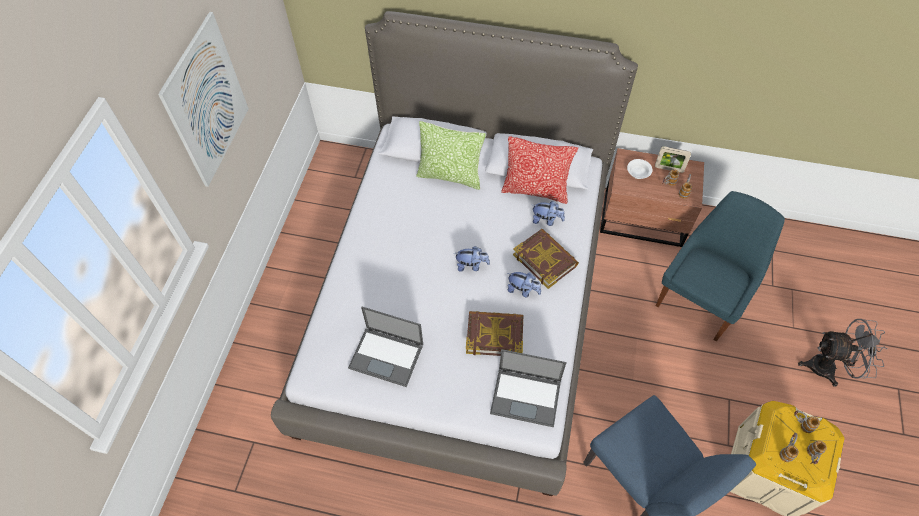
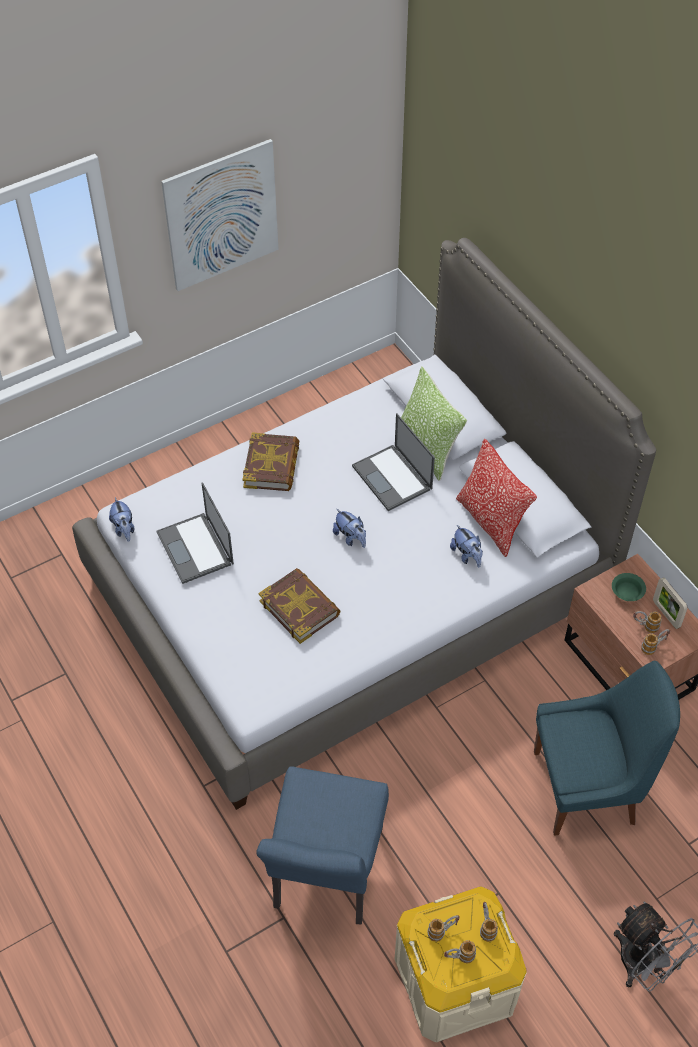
camera: 45 degrees right, 5 degrees down
(523, 290) = (369, 594): plush toy -> plush toy (124, 529)
(526, 396) = (266, 675): laptop -> laptop (393, 478)
(545, 260) = (421, 587): book -> book (272, 466)
(637, 172) = (627, 591): white bowl -> green bowl

